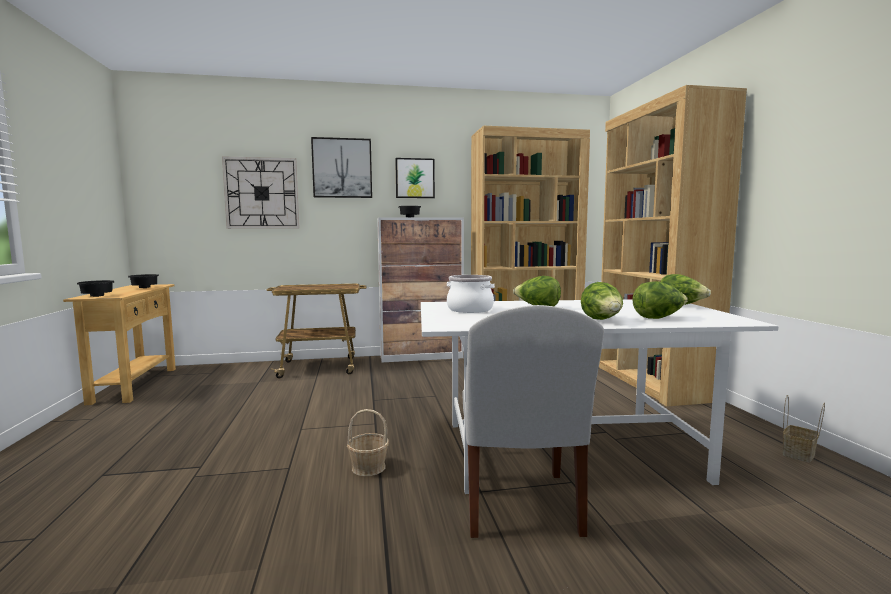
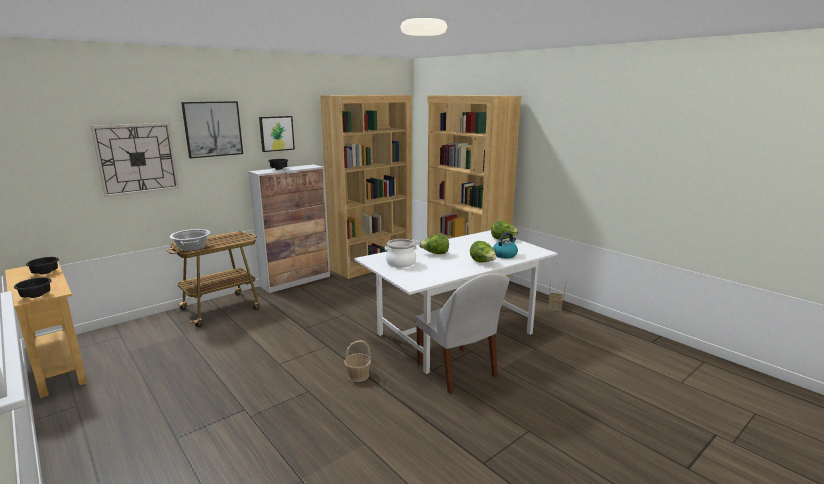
camera: 30 degrees left, 10 degrees up
(289, 288) = (192, 248): none -> cooking pot
(658, 318) = (505, 255): lettuce -> kettle

